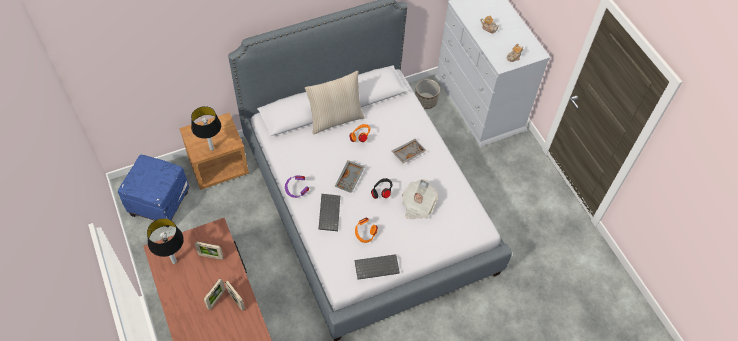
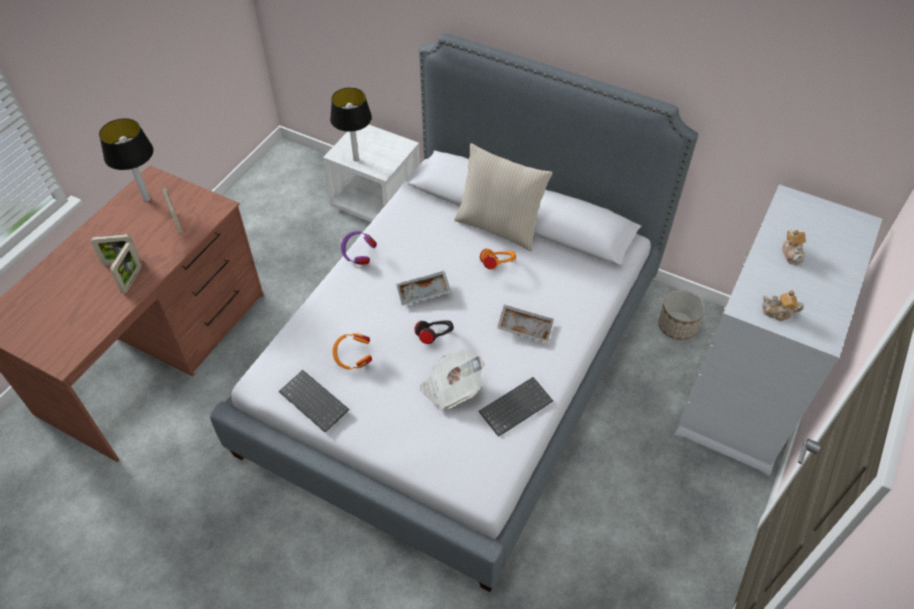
camera: 55 degrees right, 5 degrees down
(159, 202) = (288, 188): blue ottoman -> none
(218, 166) = (377, 202): brown nightstand -> white nightstand
(328, 212) = (355, 303): keyboard -> keyboard (516, 406)

